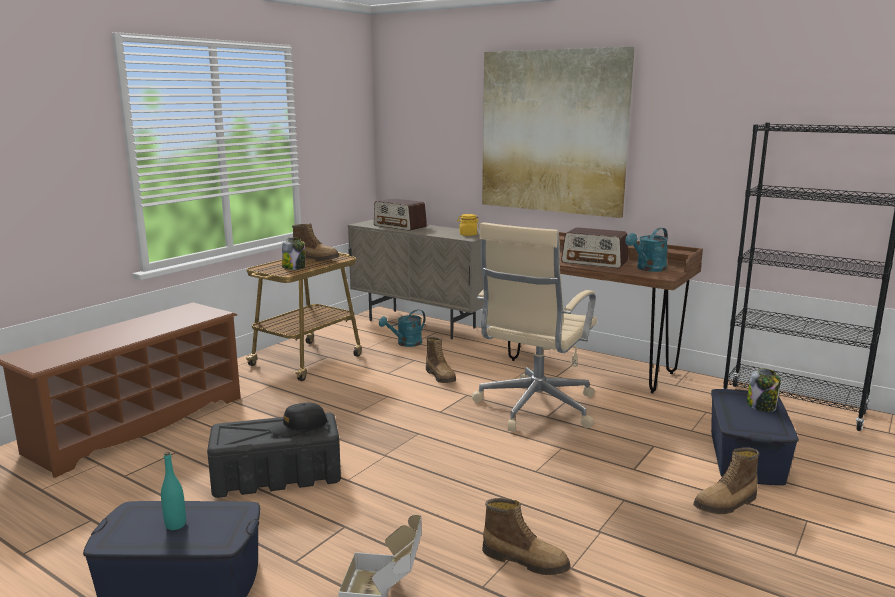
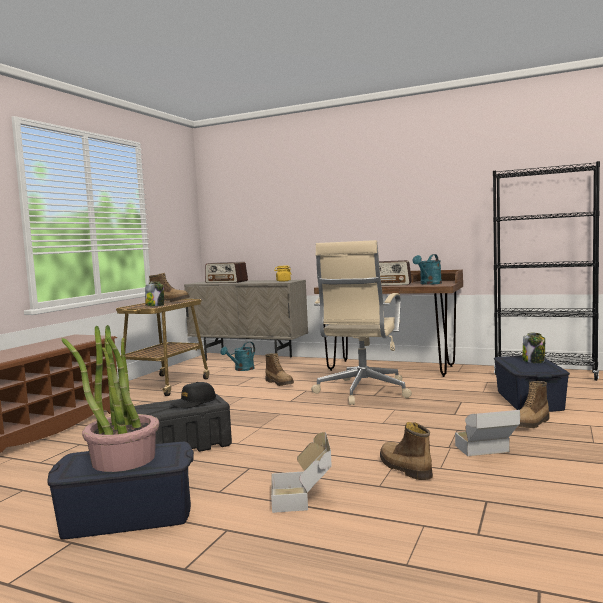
camera: 10 degrees left, 10 degrees down
(175, 525) = (123, 459): turquoise bottle -> potted plant
(525, 560) = (404, 468): boot -> boot turned 135 degrees counterclockwise
(553, 132) = (342, 199): picture -> none
(642, 551) = (487, 453): none -> cardboard box

